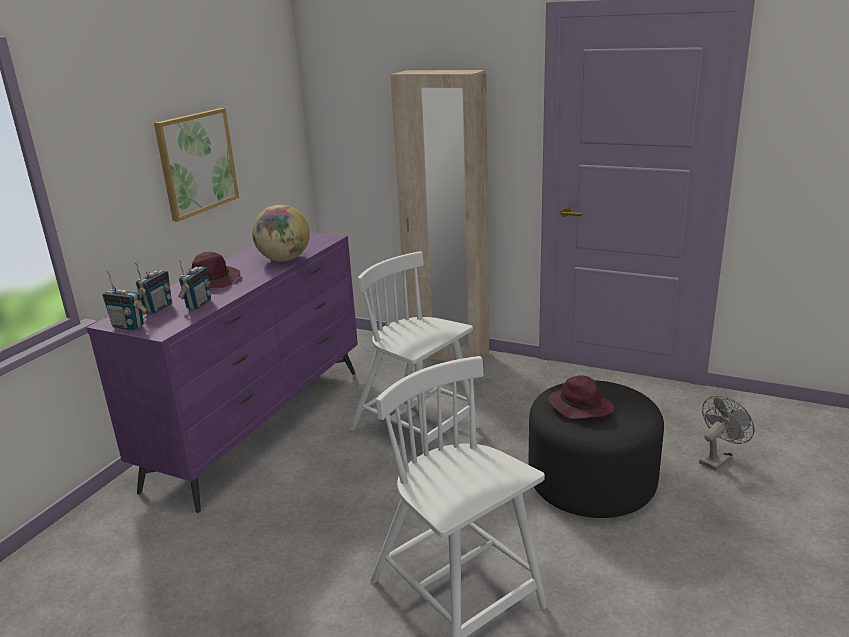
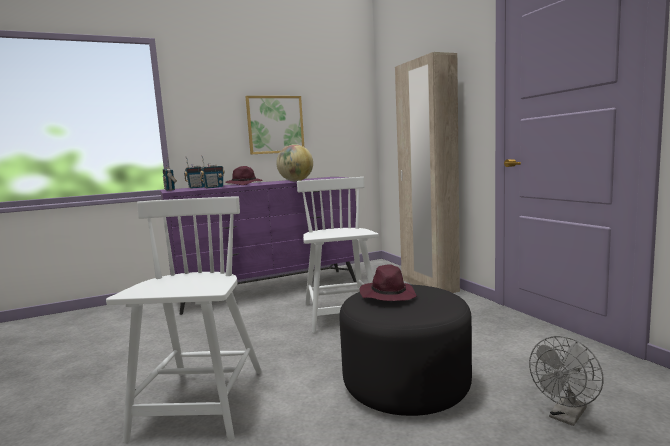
camera: 40 degrees right, 15 degrees down
(718, 458) = (566, 417): grey fan -> grey fan turned 135 degrees clockwise

